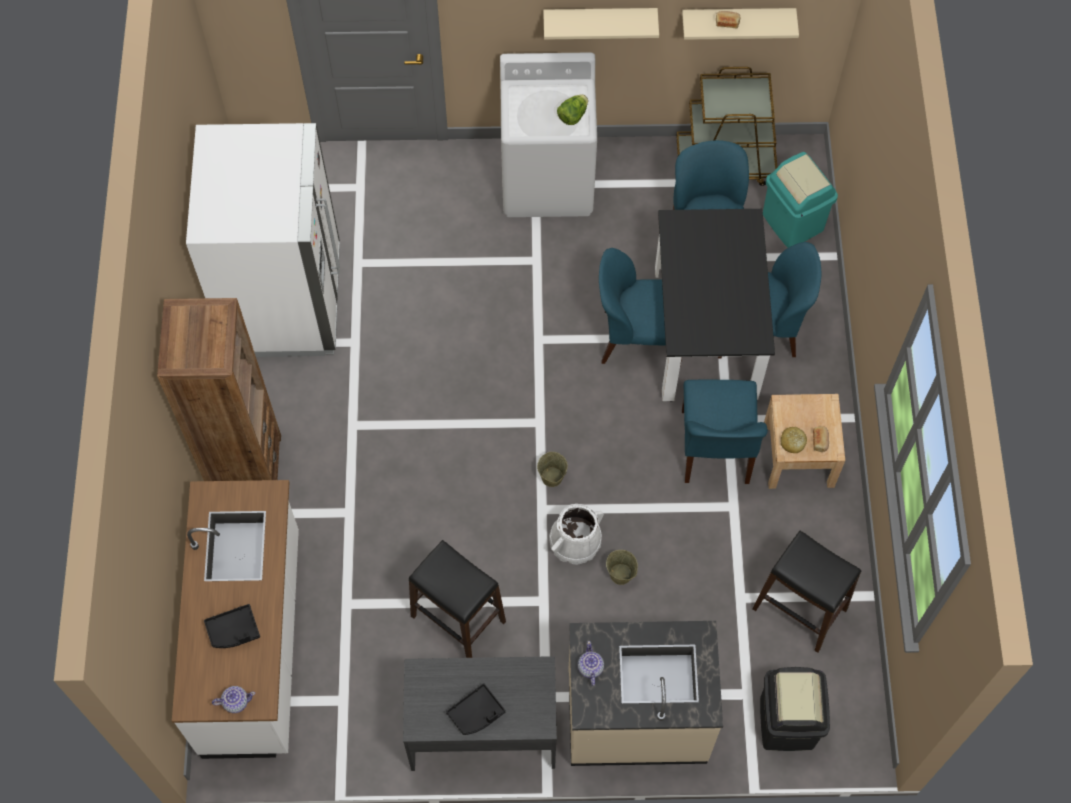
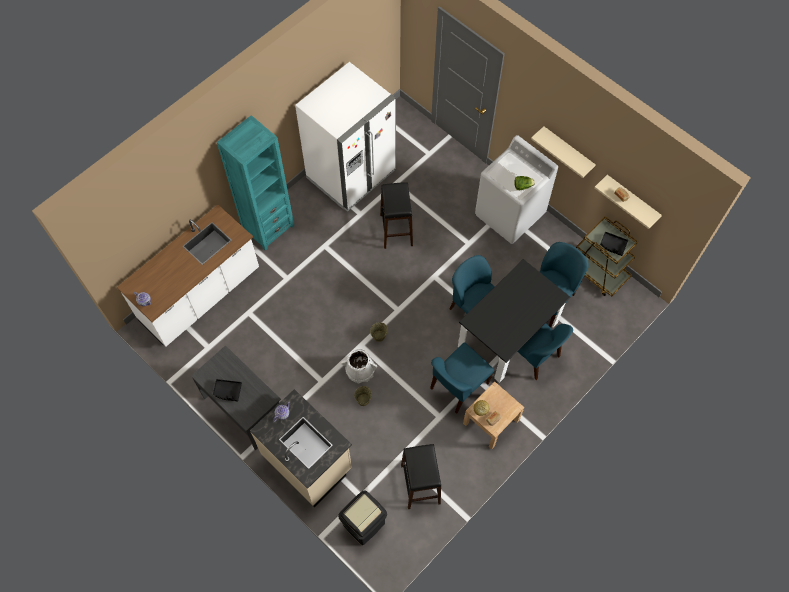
camera: 45 degrees right, 0 degrees up
(233, 630) = (172, 274): black tray -> black tray (613, 245)
(247, 469) = (268, 228): brown bookcase -> turquoise bookcase
(458, 619) = (282, 357): black stool -> black stool (396, 230)
(793, 222) = (600, 322): turquoise trash can -> none

